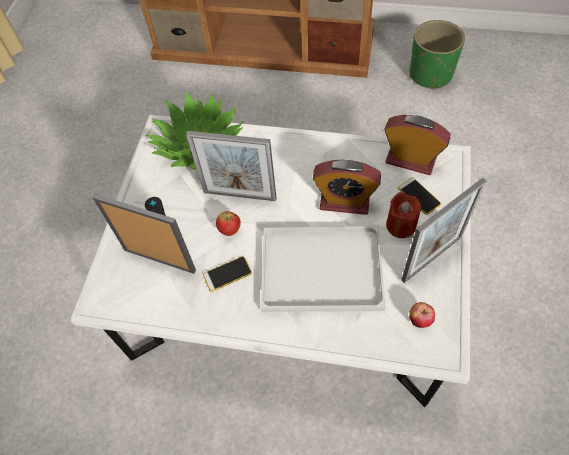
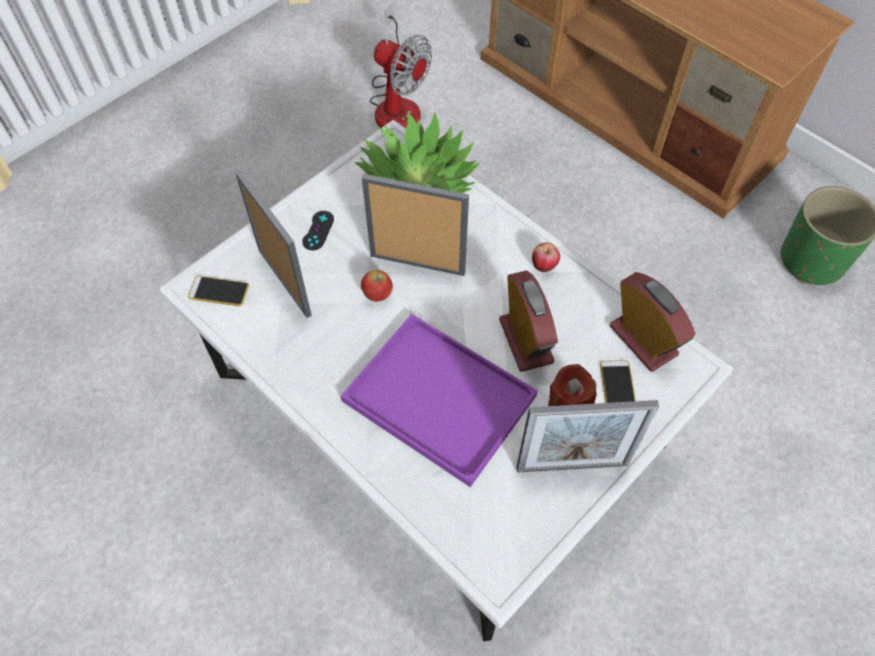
camera: 30 degrees right, 0 degrees up
(118, 114) = (397, 103): none -> fan
(227, 274) = (339, 340): phone -> phone (219, 291)
(239, 195) = (417, 264): picture frame -> picture frame turned 150 degrees clockwise
(324, 268) = (443, 399): white tray -> purple tray
(344, 202) = (526, 341): alarm clock -> alarm clock turned 150 degrees counterclockwise
(419, 320) = (500, 523): apple -> apple (544, 266)

